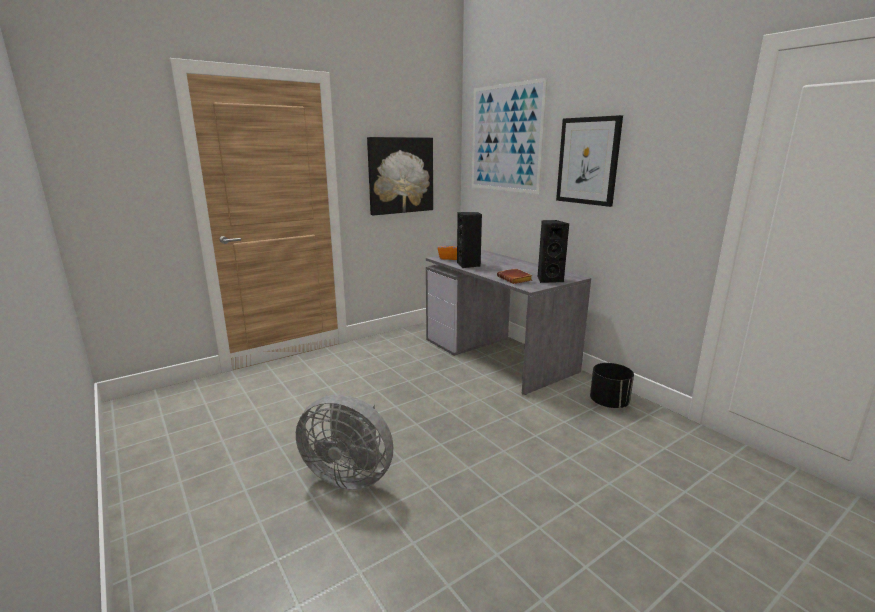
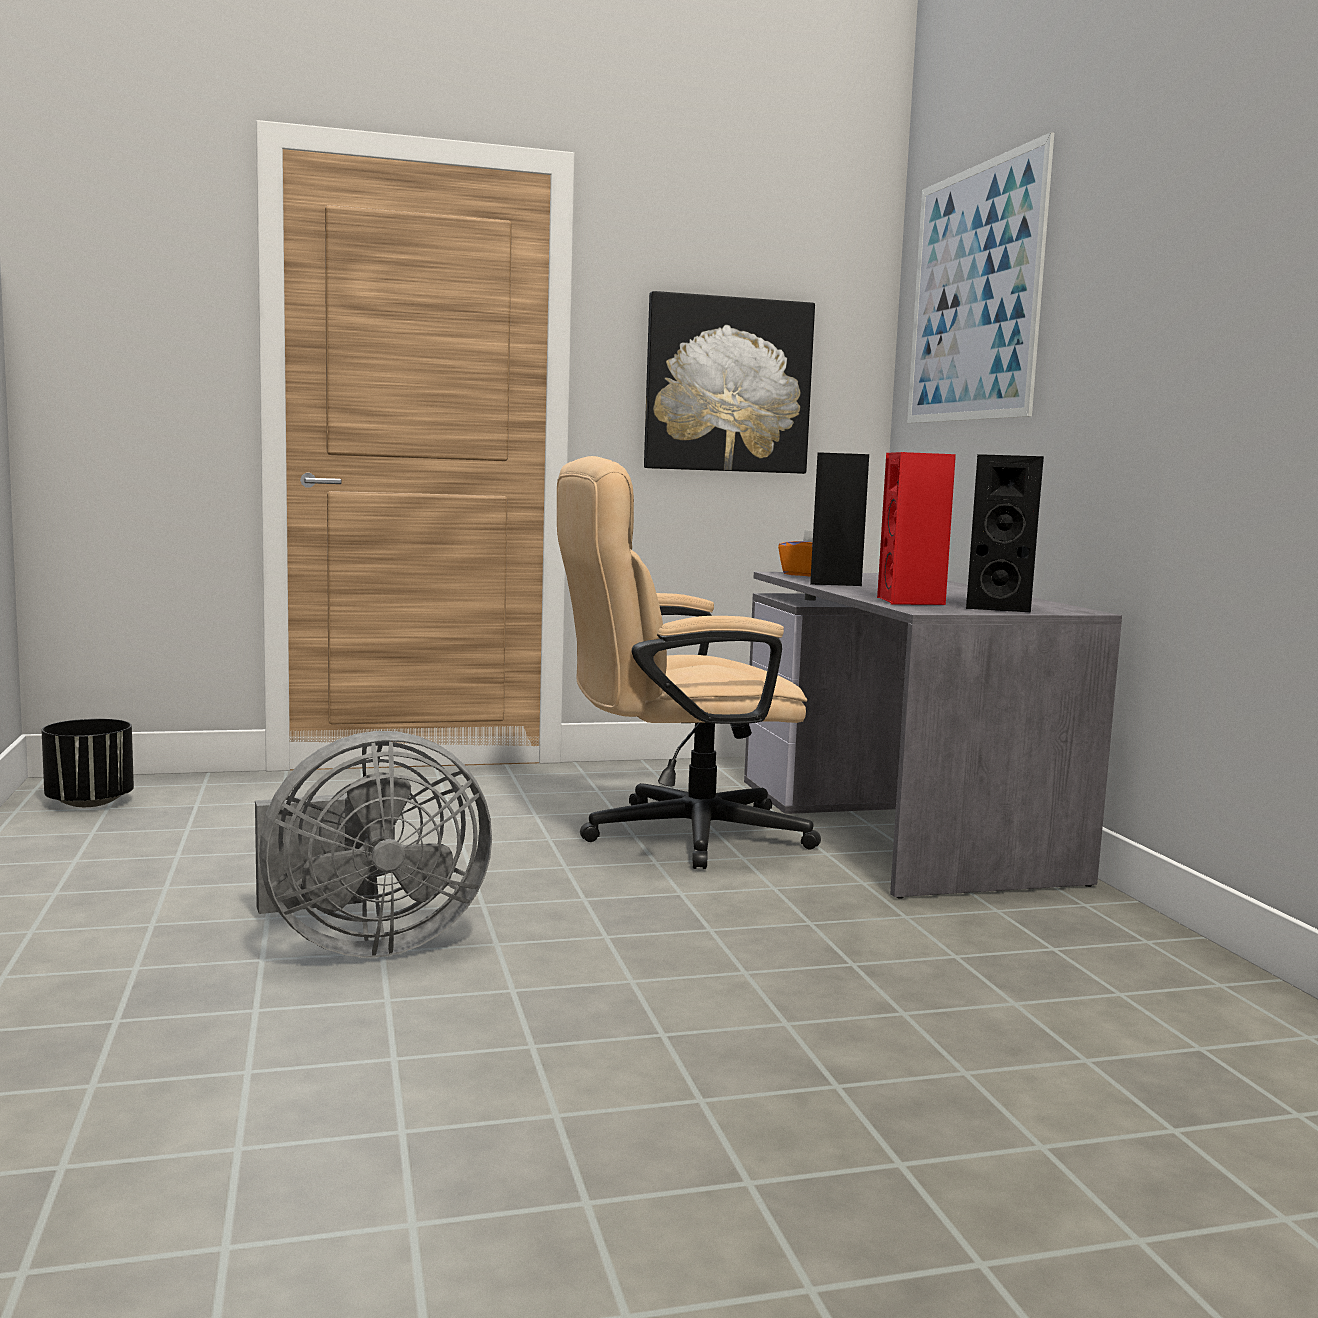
camera: 20 degrees right, 10 degrees down
(349, 475) = (365, 943): grey fan -> grey fan turned 60 degrees counterclockwise
(423, 377) = (674, 835): none -> beige office chair
(515, 279) = (911, 602): brown book -> red speaker
(588, 161) = (1126, 314): picture -> none
(609, 403) = (1120, 947): black planter -> black planter (90, 802)

